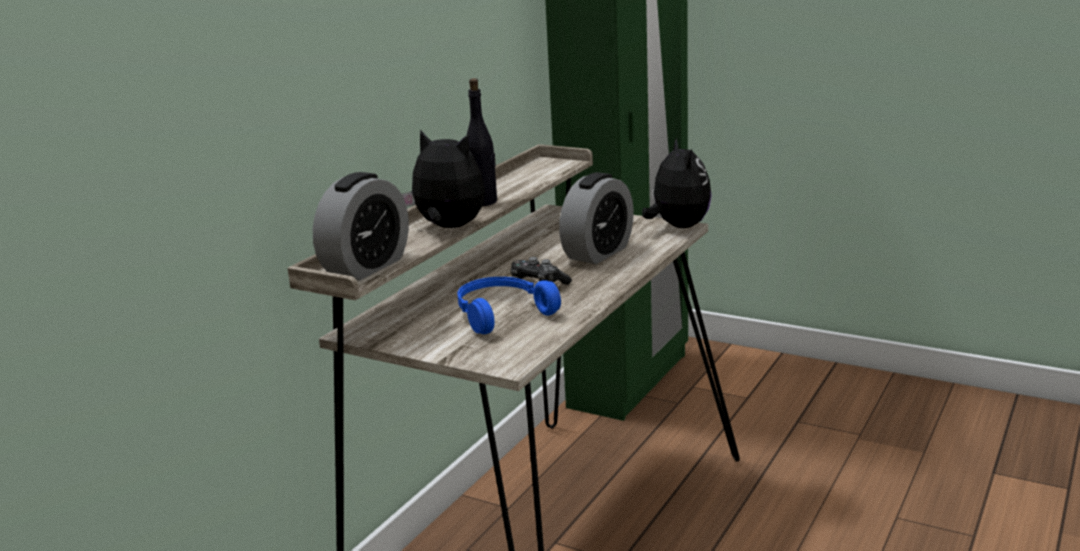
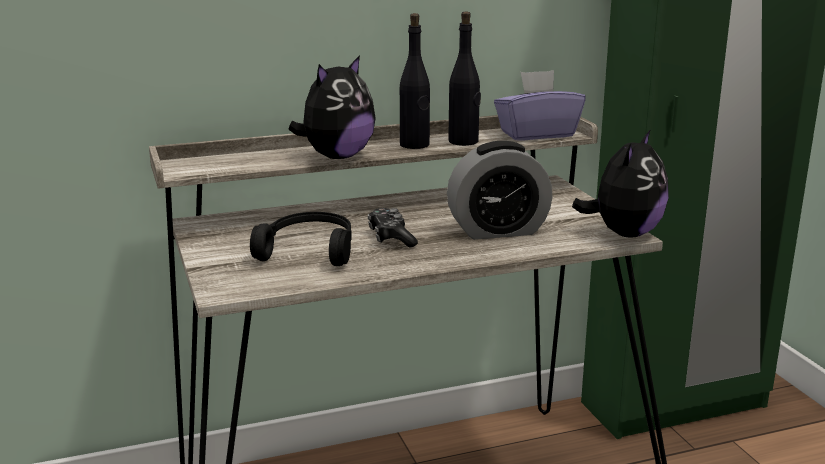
camera: 40 degrees right, 0 degrees up
(366, 267) = (213, 166): alarm clock -> none
(448, 228) = (337, 156): plush toy -> plush toy turned 60 degrees clockwise
(500, 314) = (310, 250): blue headphones -> black headphones
(512, 189) = (463, 142): none -> black bottle
(547, 169) = (537, 134): none -> purple tissue box

